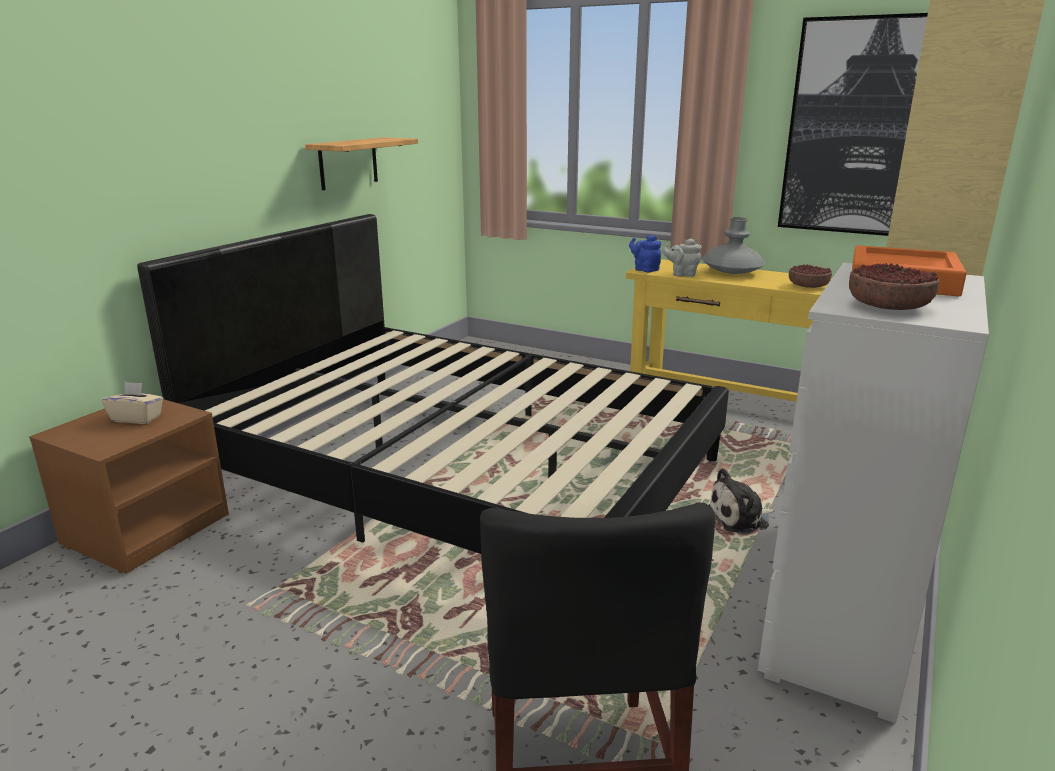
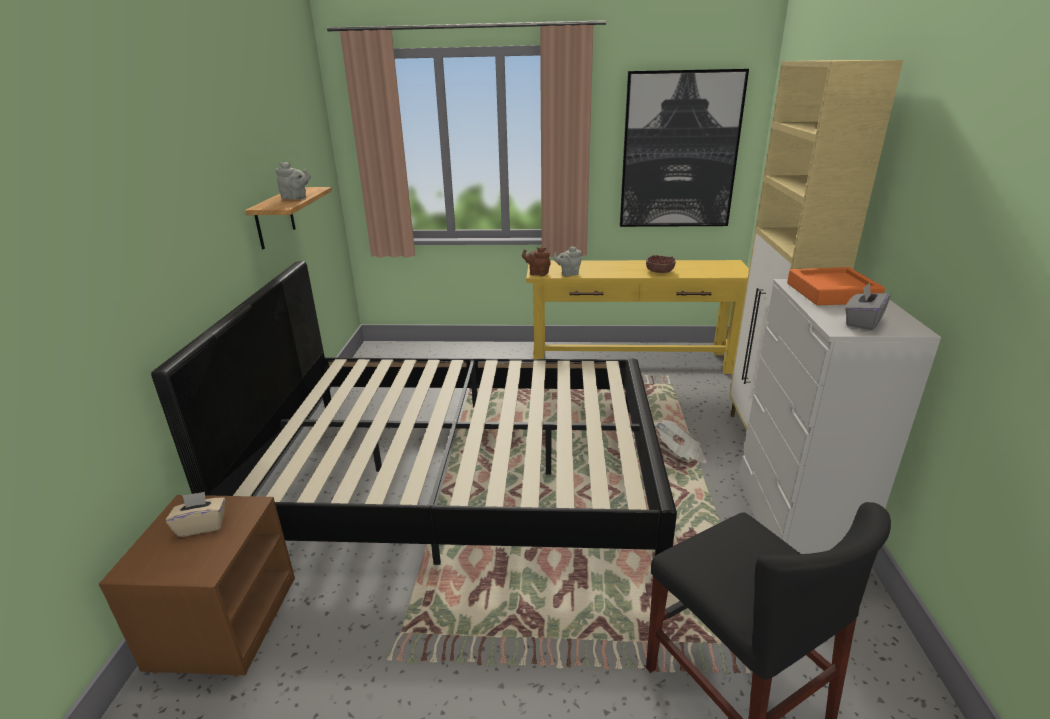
camera: 25 degrees left, 5 degrees up
(365, 141) = (296, 198): none -> grey teapot
(645, 269) = (537, 273): blue teapot -> brown teapot
(731, 272) = (599, 266): grey vase -> none
(740, 518) = (680, 453): plush toy -> newspaper
(888, 306) = (862, 322): bowl -> grey tissue box

